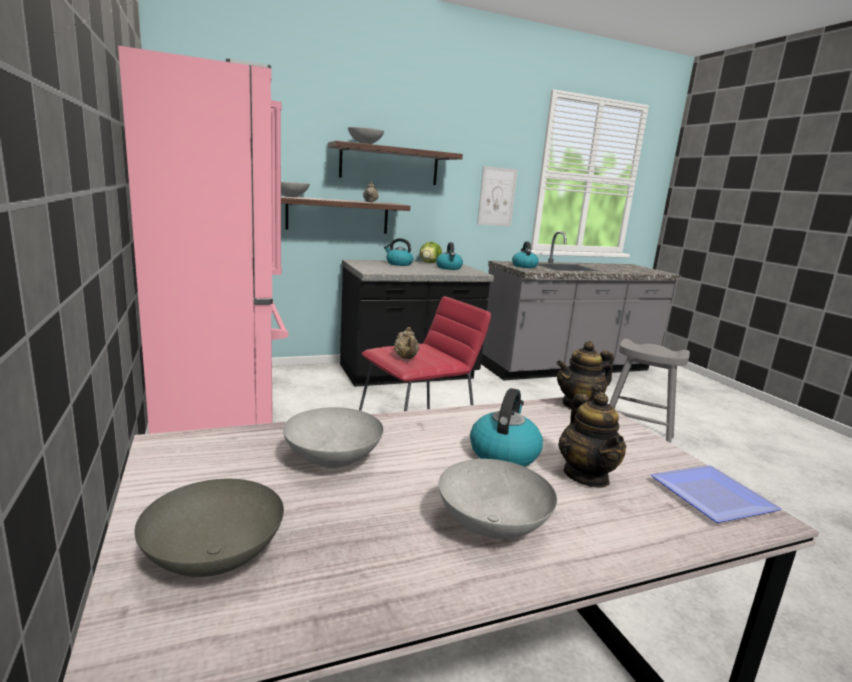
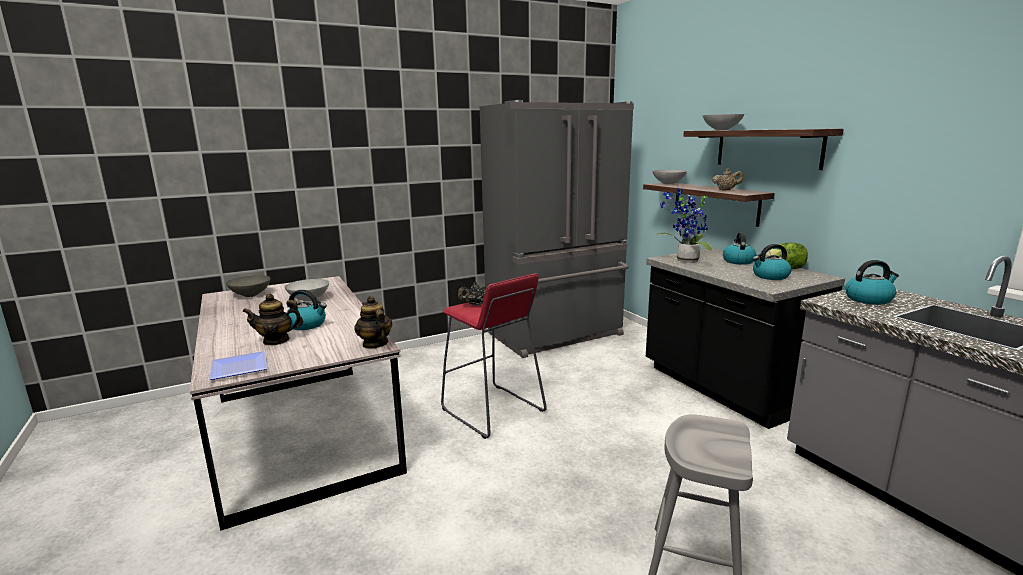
camera: 85 degrees right, 0 degrees up
(220, 412) = (557, 335): pink fridge -> grey fridge
(386, 270) = (685, 261): none -> potted plant
(406, 358) = (474, 305): beige teapot -> black teapot
(494, 526) = (244, 324): grey bowl -> none
(497, 197) = (928, 187): picture -> none

